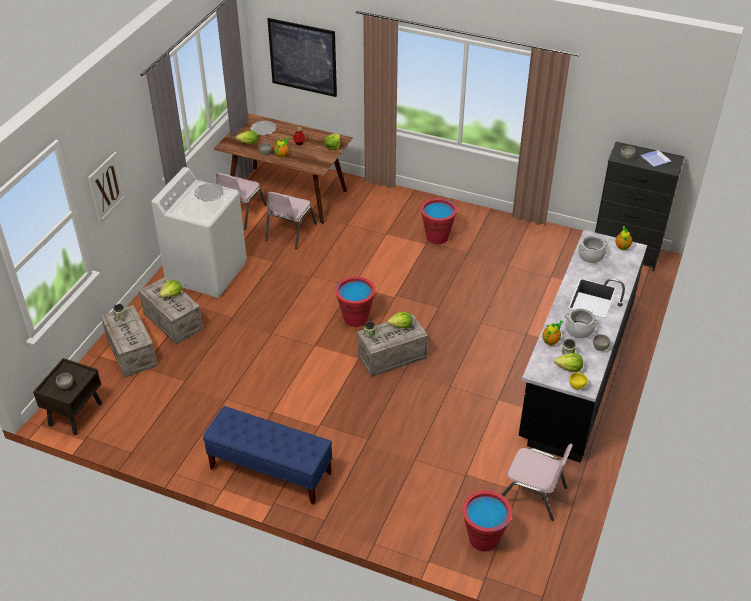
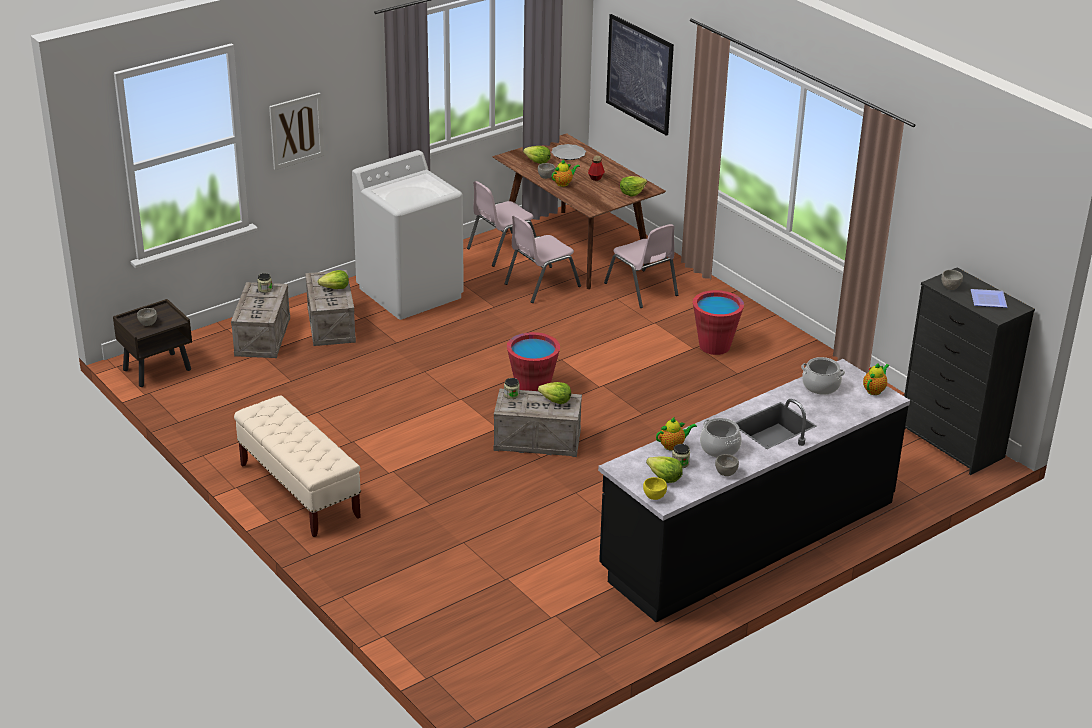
camera: 30 degrees right, 10 degrees down
(208, 193) = (427, 185): plate -> none
(270, 471) = (299, 491): blue bench -> beige bench
(483, 539) = (465, 642): red bucket -> none
(532, 494) = (565, 627): pink chair -> pink chair (641, 289)

